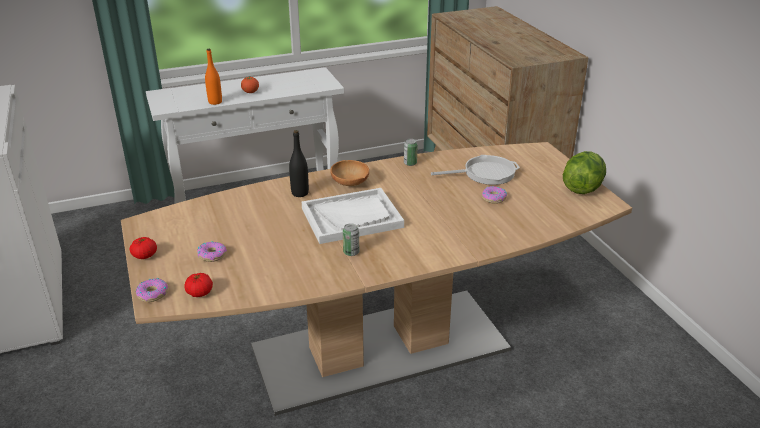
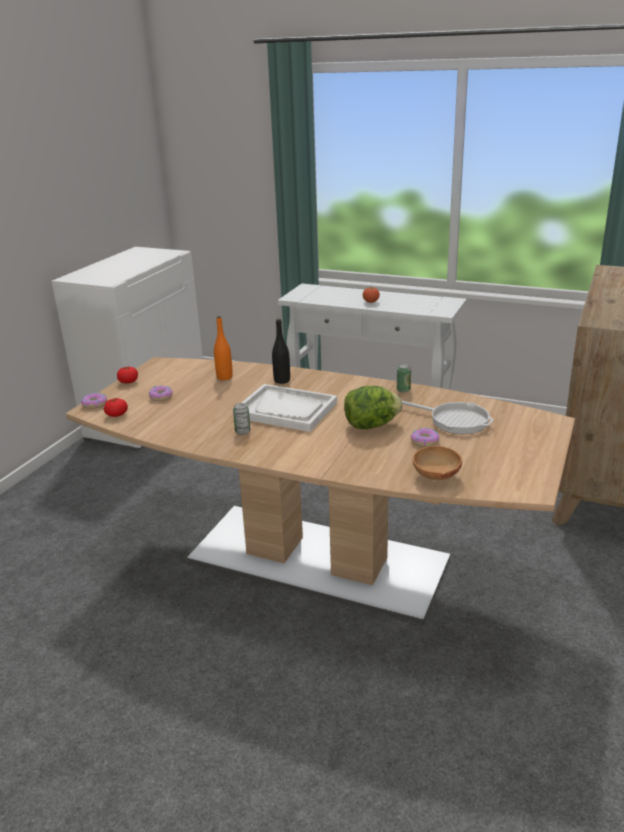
camera: 45 degrees right, 5 degrees down
(215, 102) = (333, 302): orange bottle -> orange bottle (224, 377)
(350, 184) = (327, 387): brown bowl -> brown bowl (435, 477)
(582, 188) = (530, 467): lettuce -> lettuce (371, 425)

